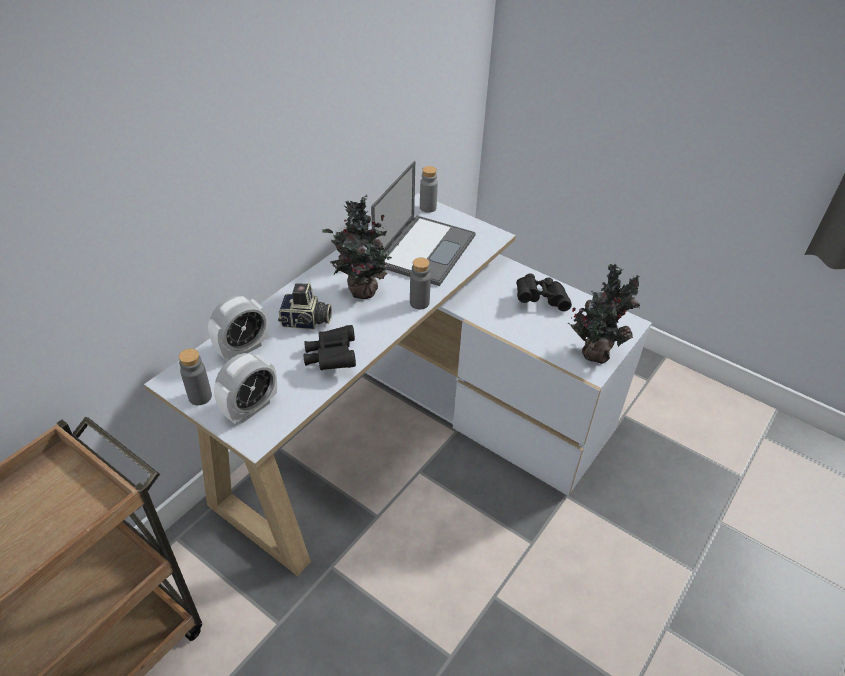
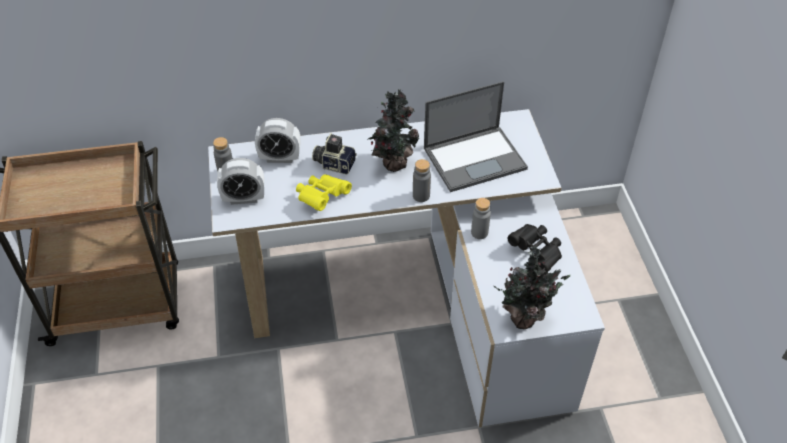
camera: 45 degrees right, 5 degrees up
(306, 322) = (334, 163): camera -> camera turned 150 degrees clockwise
(332, 358) = (322, 197): black binoculars -> yellow binoculars
(428, 208) = (520, 126): grey bottle -> grey bottle (479, 232)

